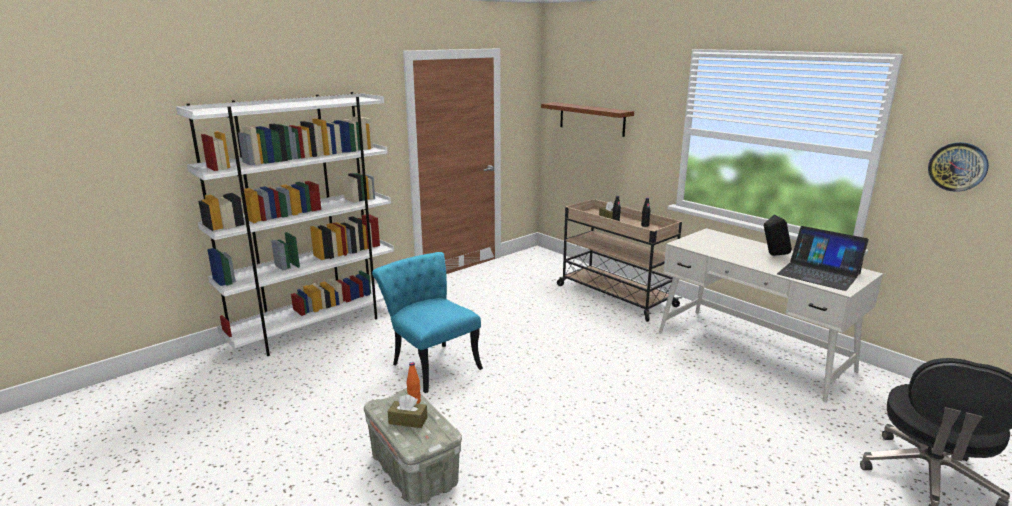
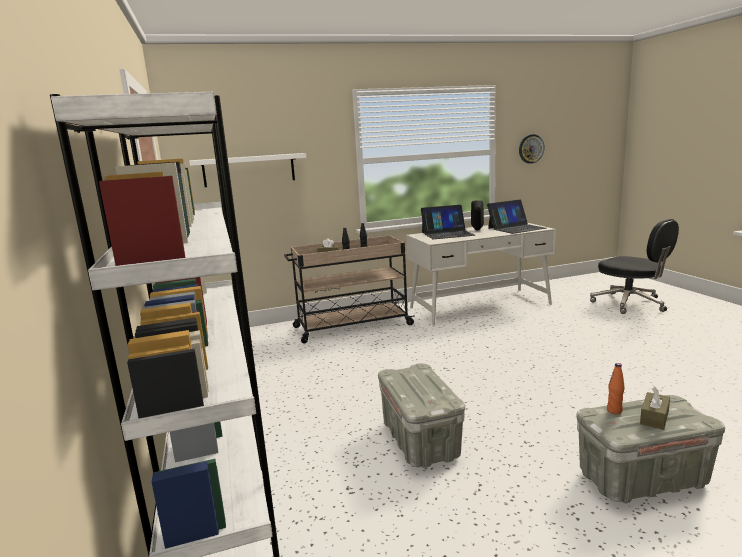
camera: 65 degrees left, 5 degrees down
(431, 363) = (419, 439): turquoise chair -> grey storage box
(591, 119) = (249, 170): brown shelf -> white shelf
(732, 244) = (447, 234): none -> laptop

